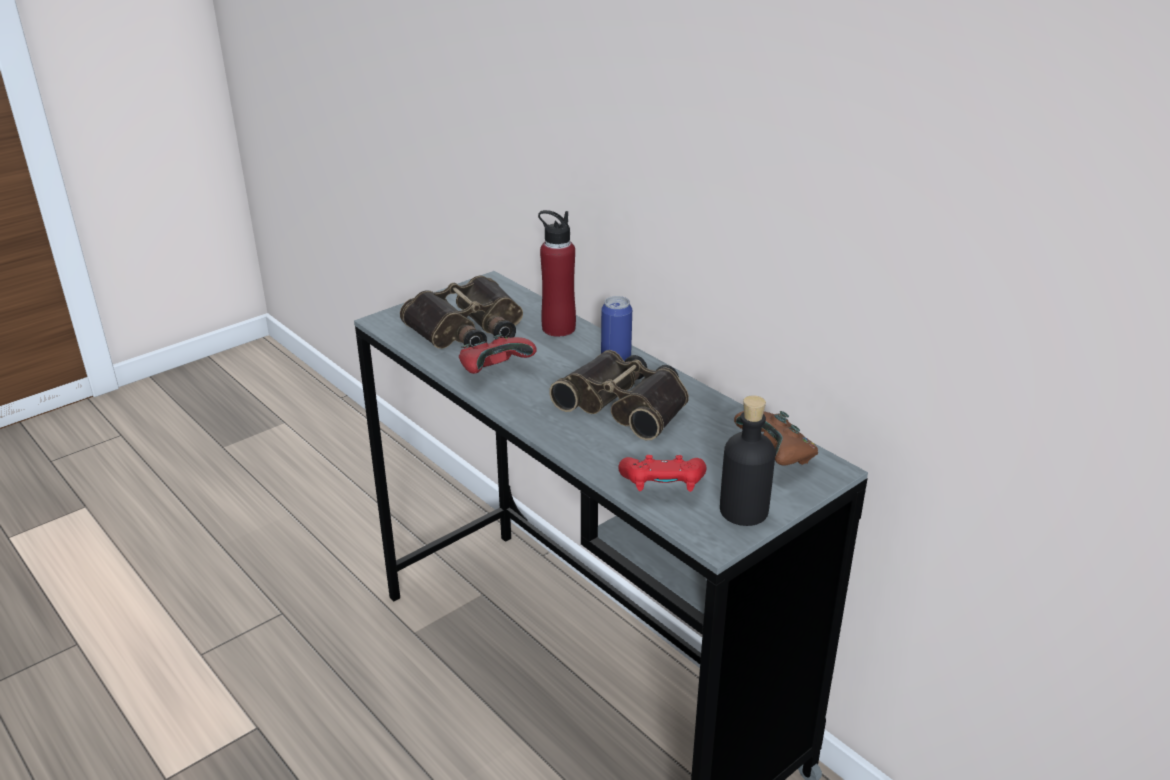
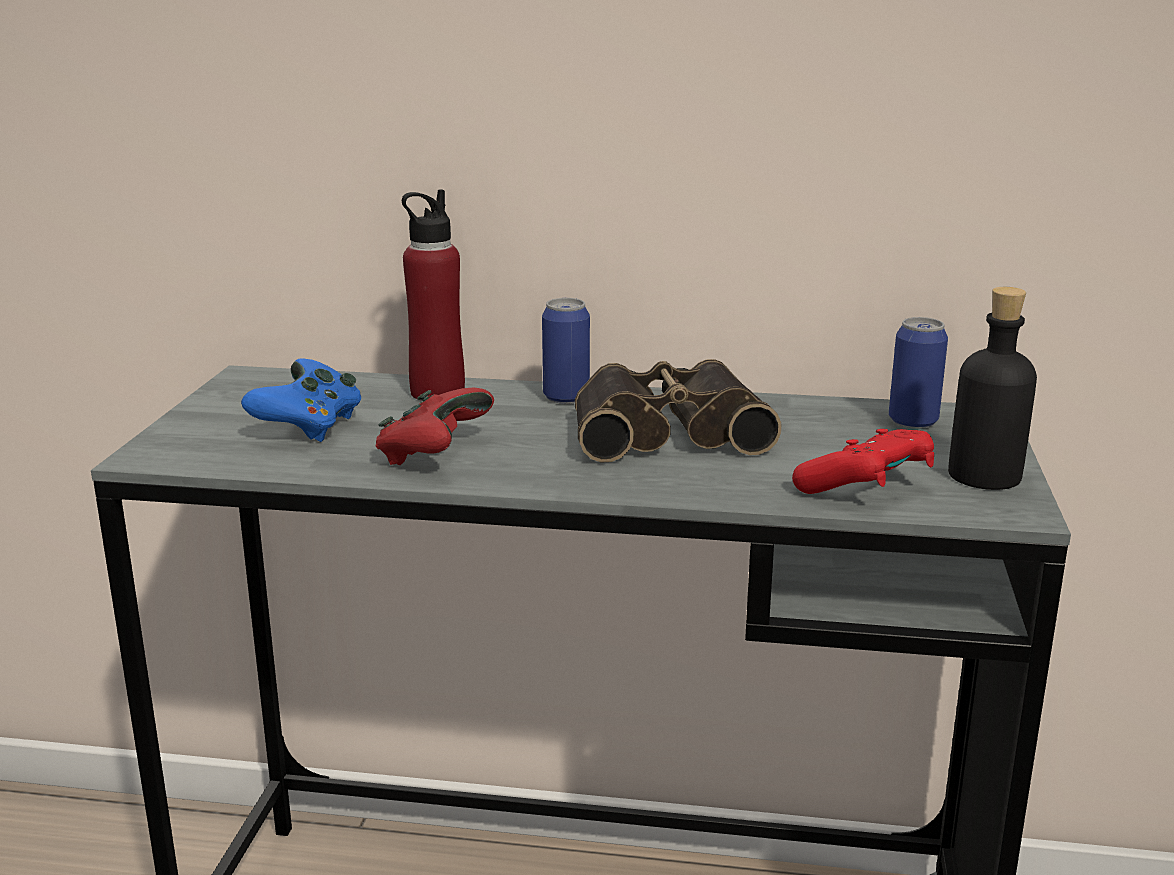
camera: 40 degrees left, 10 degrees down
(468, 329) = (309, 427): binoculars -> blue game controller
(777, 456) = (913, 421): brown game controller -> can

